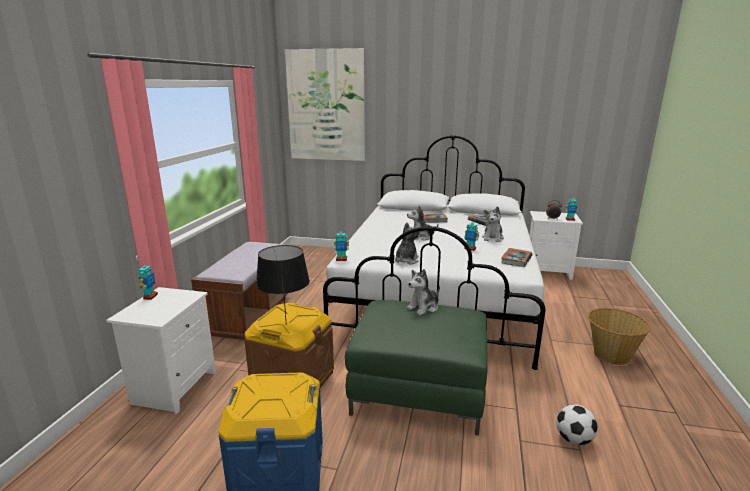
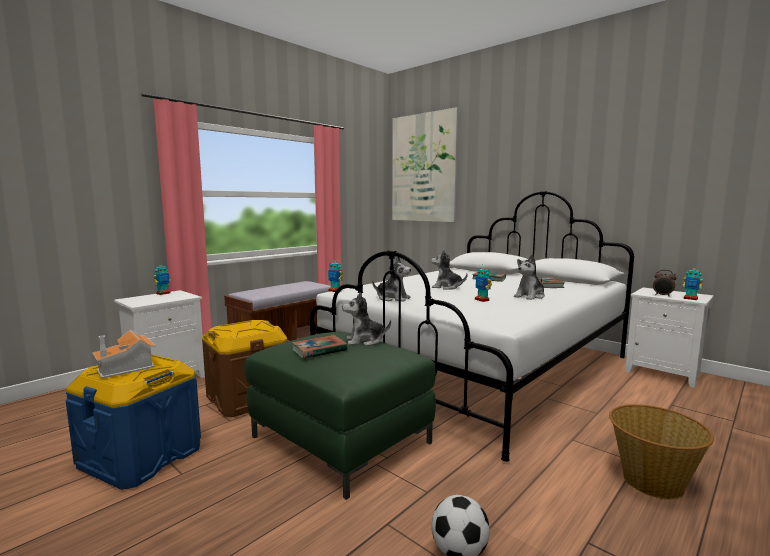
camera: 30 degrees right, 10 degrees down
(267, 396) = (127, 367): none -> toy house
(285, 324) = (233, 331): black table lamp -> none
(406, 260) = (392, 298): plush toy -> plush toy turned 60 degrees clockwise
(516, 260) = (520, 314): book -> book (319, 350)

